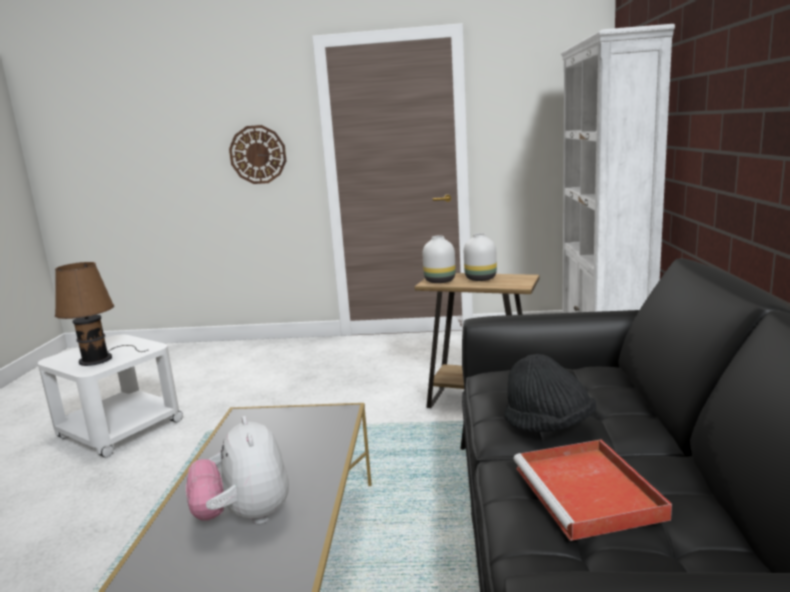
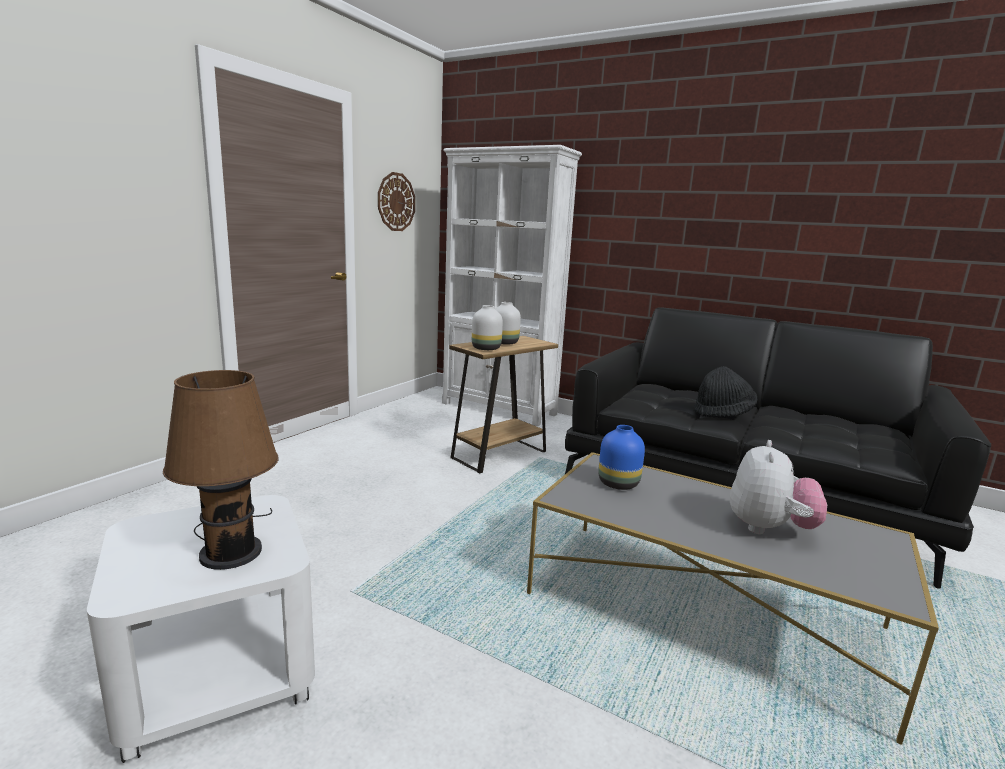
camera: 65 degrees left, 0 degrees up
(245, 517) = (769, 529): plush toy -> plush toy turned 75 degrees counterclockwise
(258, 154) = (111, 201): wall clock -> wall clock (396, 202)
(295, 428) = (618, 483): none -> blue vase
(589, 493) = (808, 427): red tray -> none

